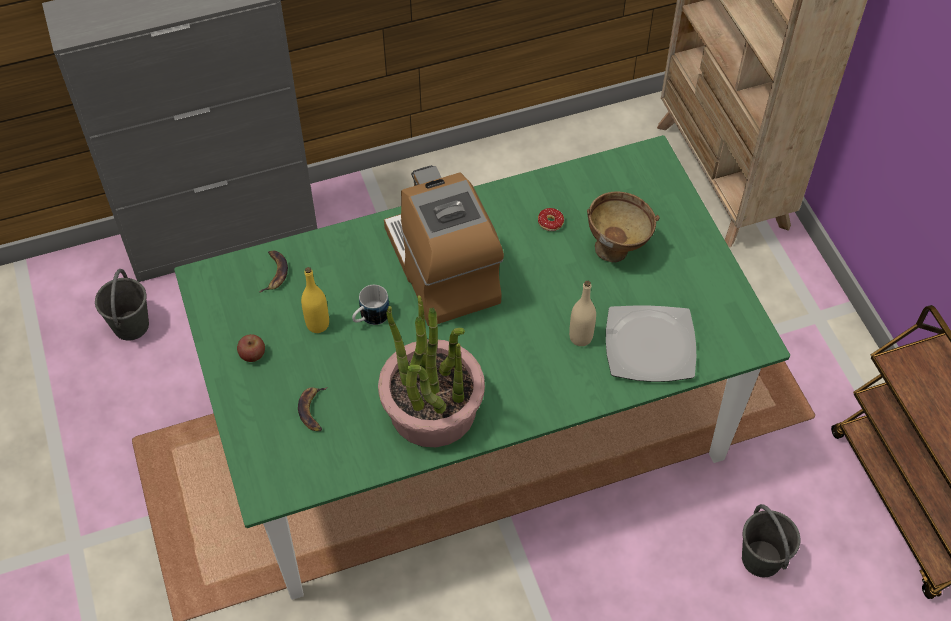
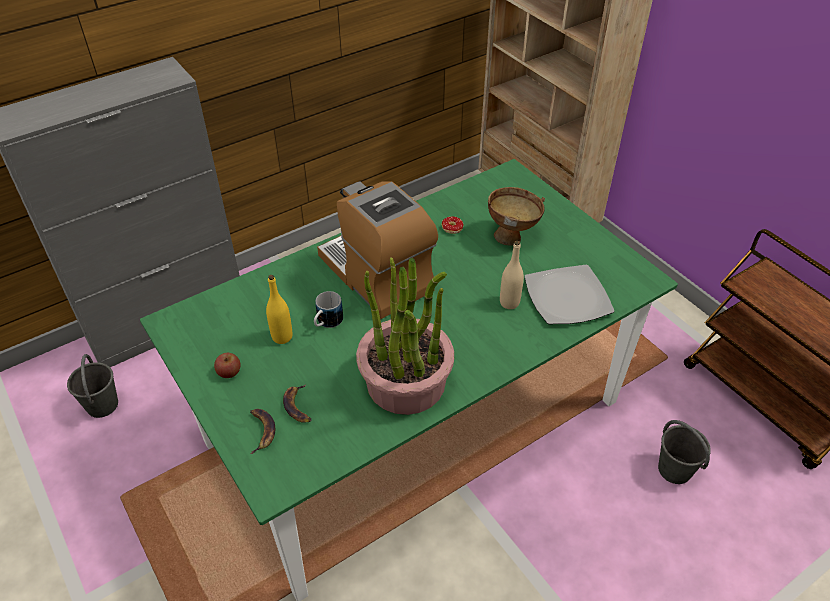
camera: 15 degrees left, 10 degrees down
(274, 272) = (232, 305): banana -> banana (261, 431)

